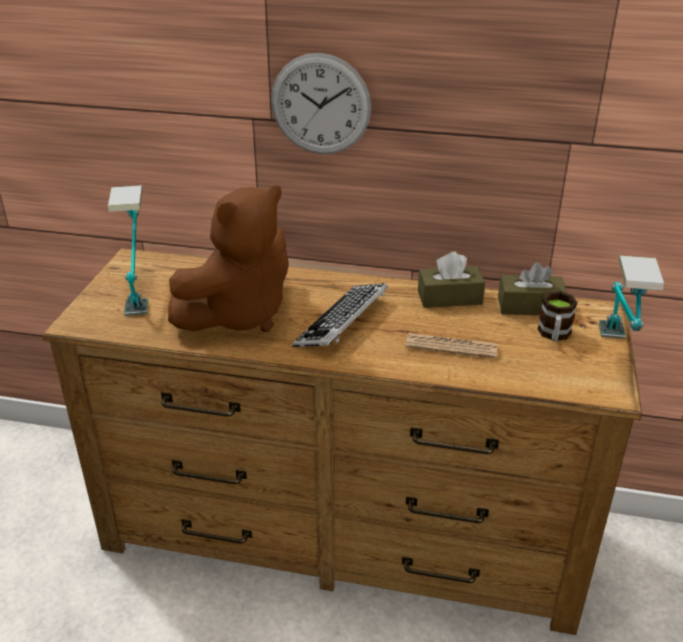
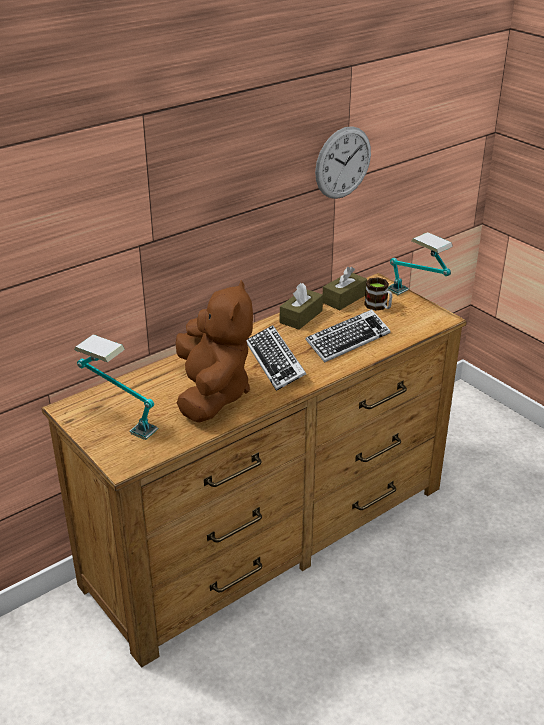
camera: 50 degrees left, 0 degrees up
(320, 105) = (191, 215): wall clock -> wall clock (343, 163)
(451, 346) = (347, 340): newspaper -> keyboard

